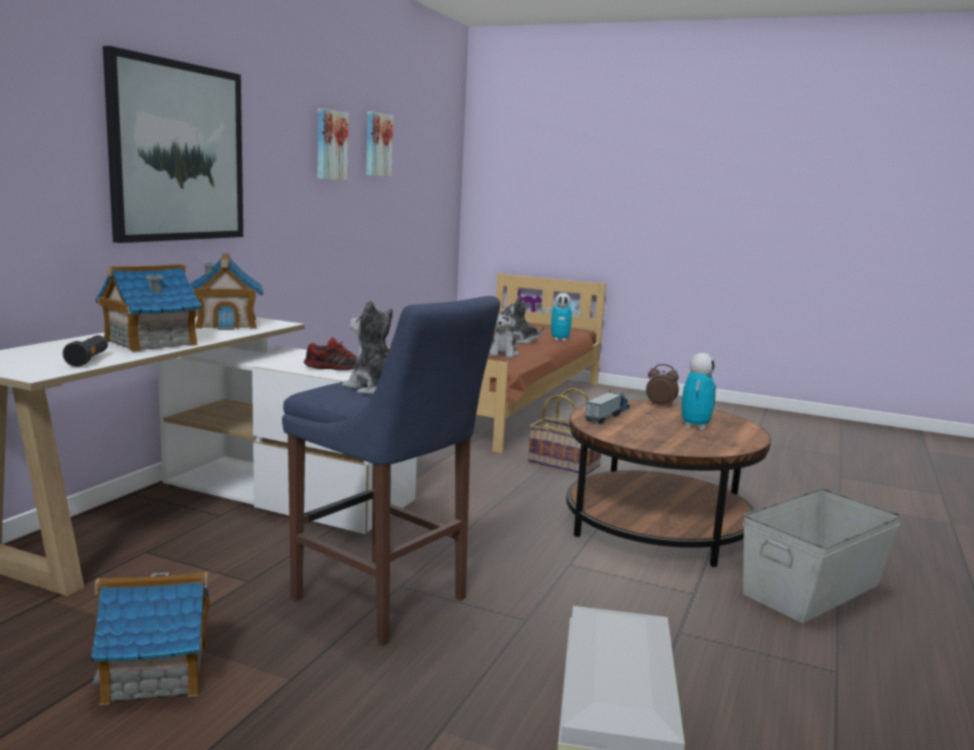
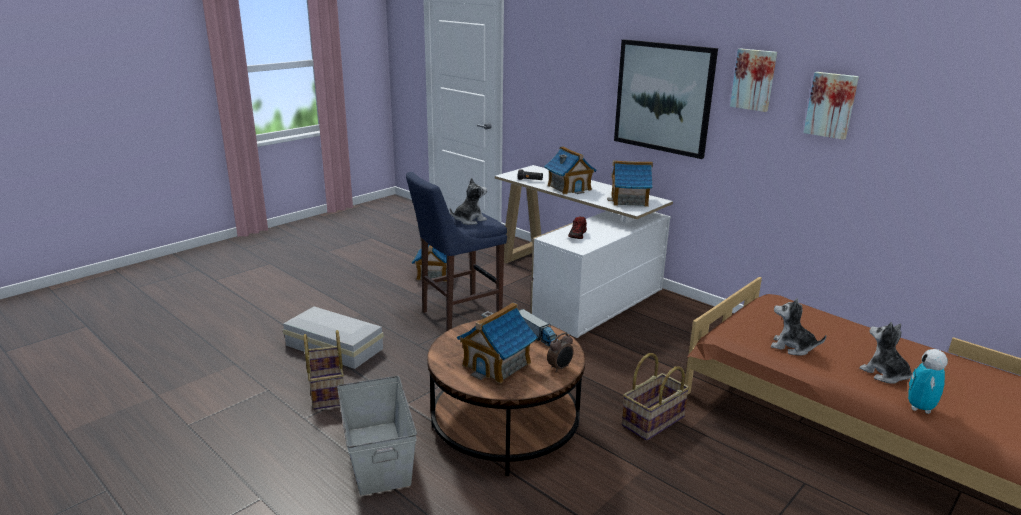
camera: 110 degrees right, 10 degrees up
(377, 145) = (924, 111): picture -> picture (754, 79)
(520, 341) = (884, 374): plush toy -> plush toy turned 75 degrees counterclockwise
(695, 426) = (497, 364): toy robot -> toy house
(754, 674) = (326, 391): none -> basket

